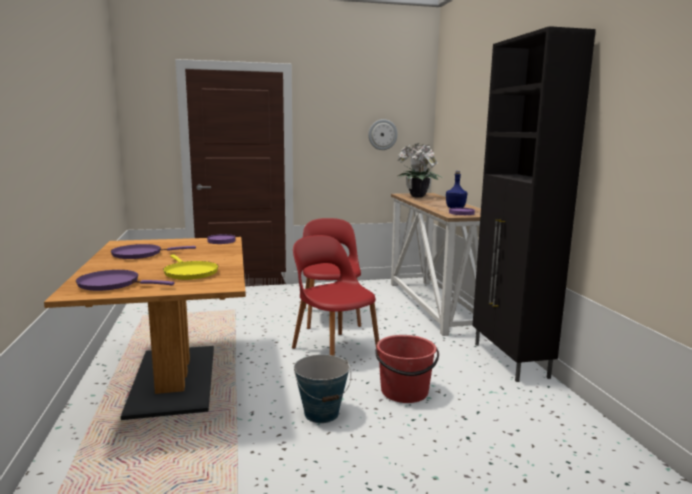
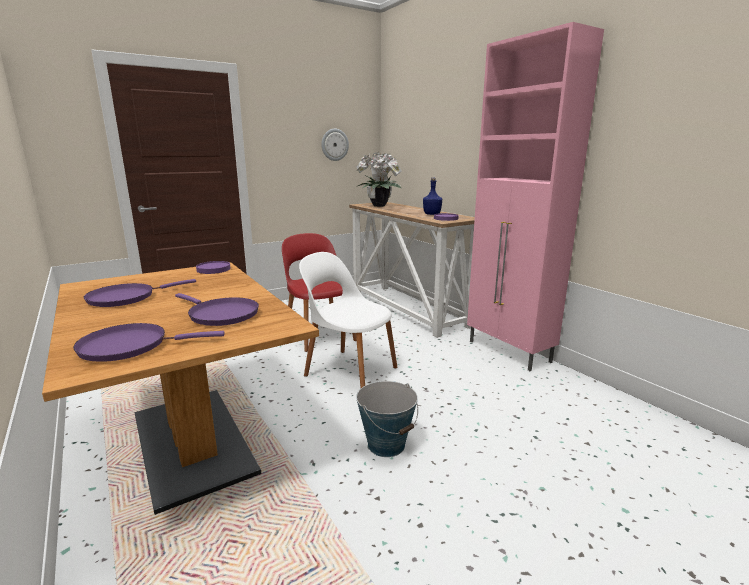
camera: 20 degrees left, 5 degrees up
(189, 273) = (221, 314): yellow frying pan -> purple frying pan
(334, 350) = (349, 370): red chair -> white chair
(404, 392) = (447, 402): red bucket -> none
(510, 361) = (509, 352): black cabinet -> pink cabinet

